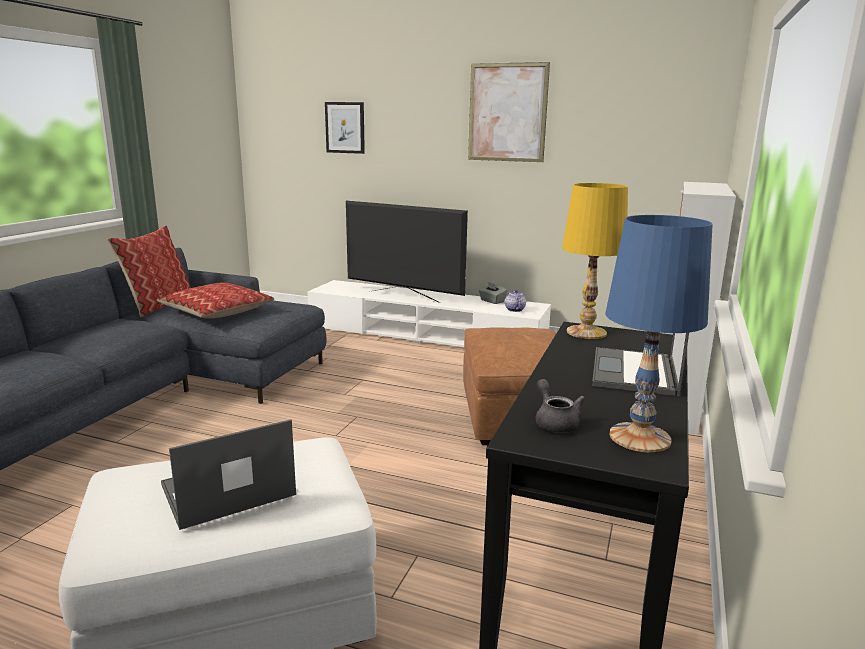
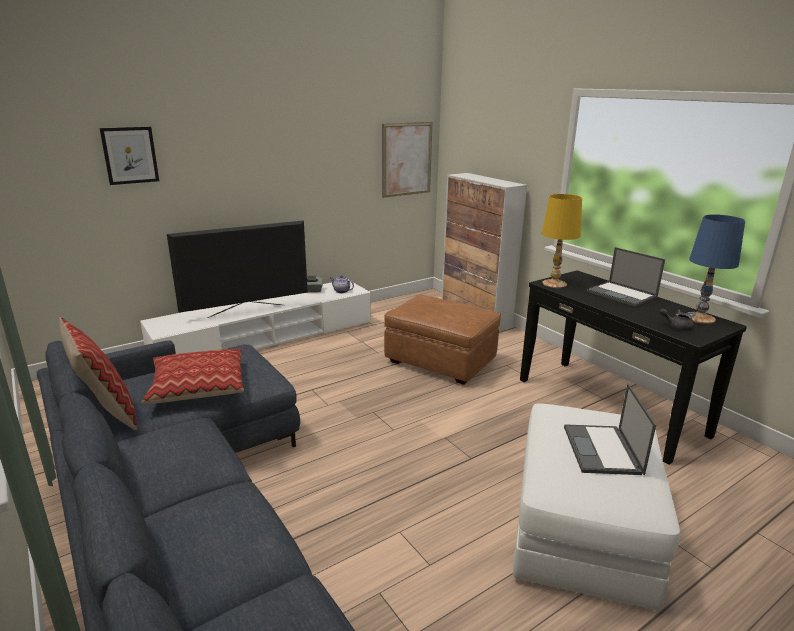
camera: 55 degrees left, 5 degrees up
(507, 113) = (297, 130): picture -> picture (407, 159)

